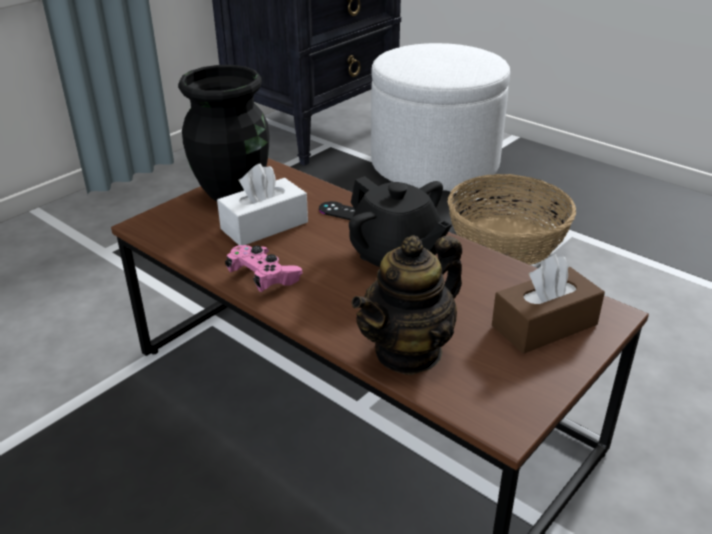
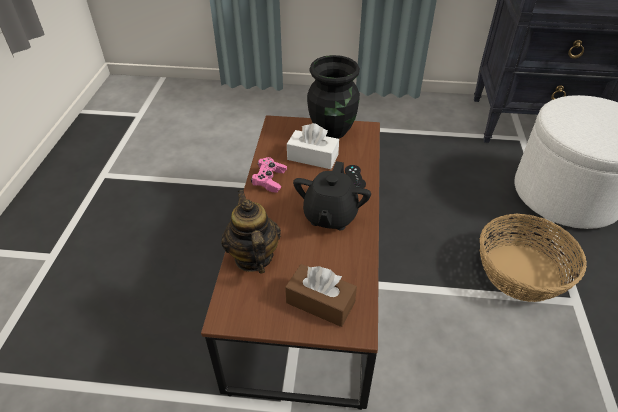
camera: 55 degrees right, 10 degrees up
(408, 351) = (253, 257): teapot -> teapot turned 60 degrees clockwise

